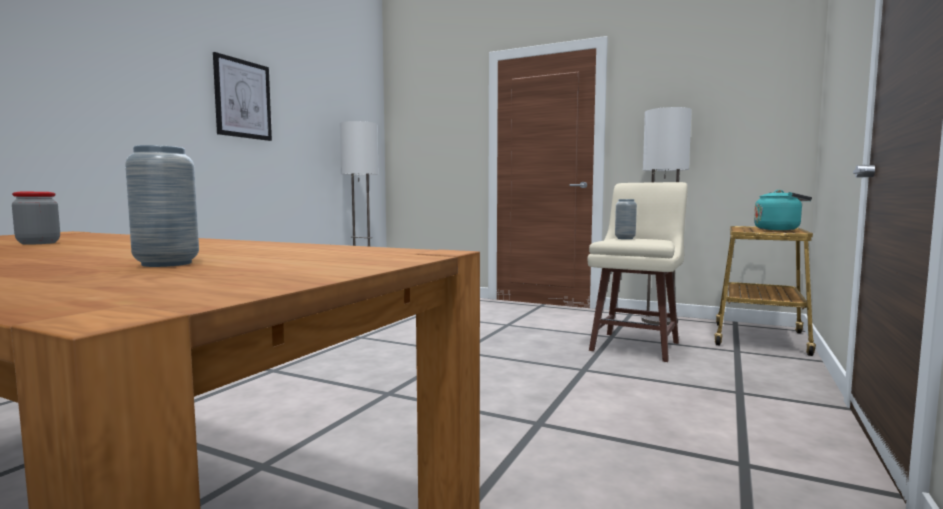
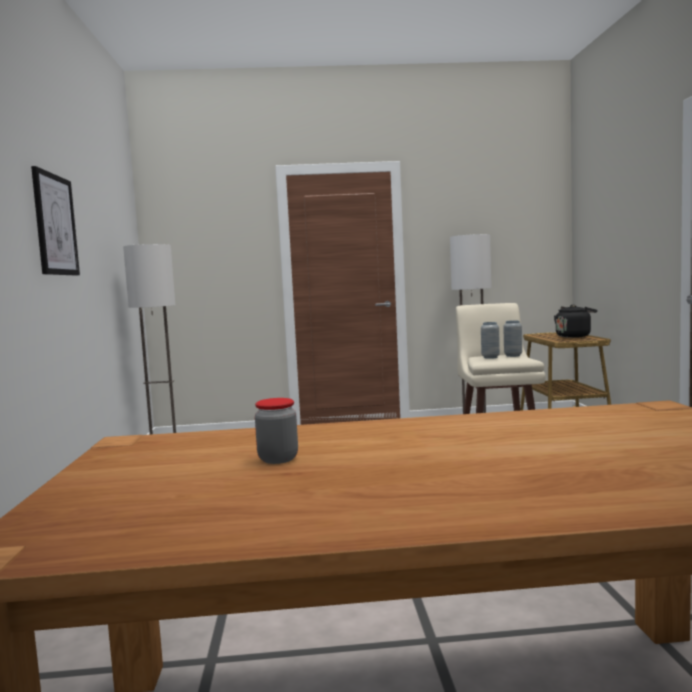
camera: 30 degrees left, 0 degrees up
(167, 264) = (617, 453): grey vase -> grey vase (513, 355)
(779, 229) = (574, 336): turquoise kettle -> black kettle

